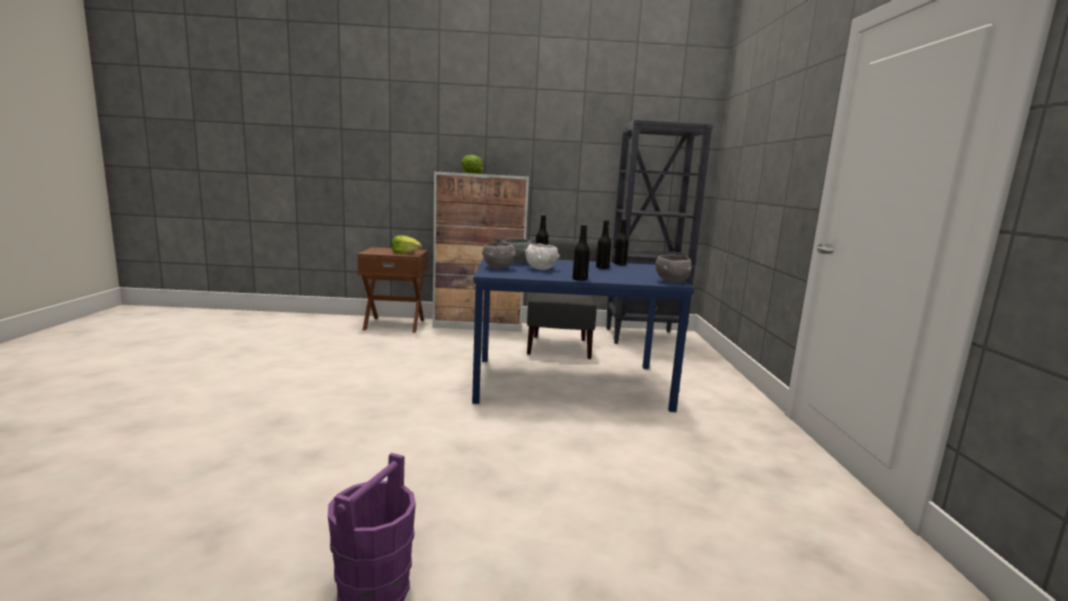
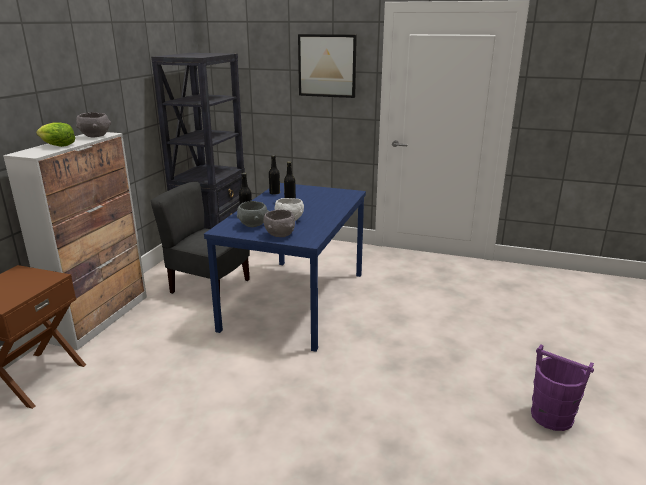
camera: 70 degrees left, 10 degrees up
(405, 253) = (36, 280): lettuce -> none
(579, 279) = (337, 215): black bottle -> none
(671, 282) = (349, 193): grey bowl -> grey bowl (95, 136)
(789, 132) = (327, 66): none -> picture

